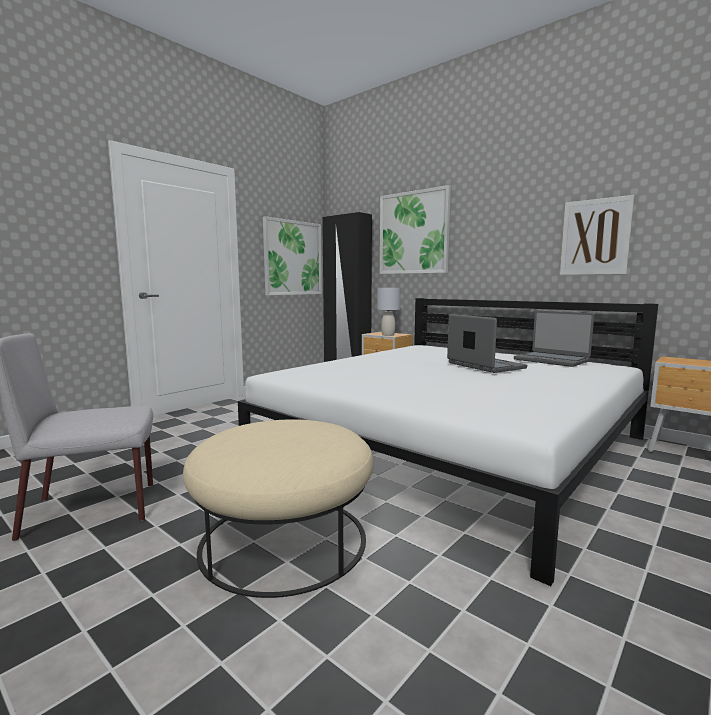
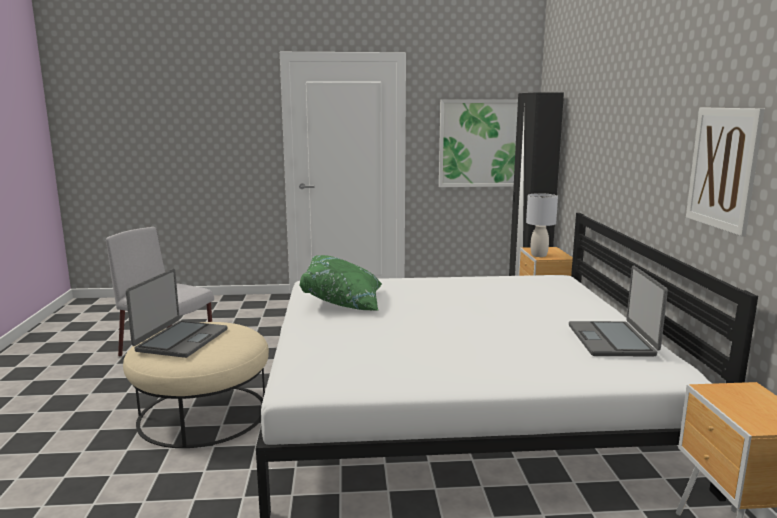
camera: 45 degrees right, 5 degrees up
(346, 378) = (344, 302): none -> green pillow
(413, 233) = (590, 123): picture -> none
(485, 366) = (500, 324): laptop -> laptop (181, 340)

